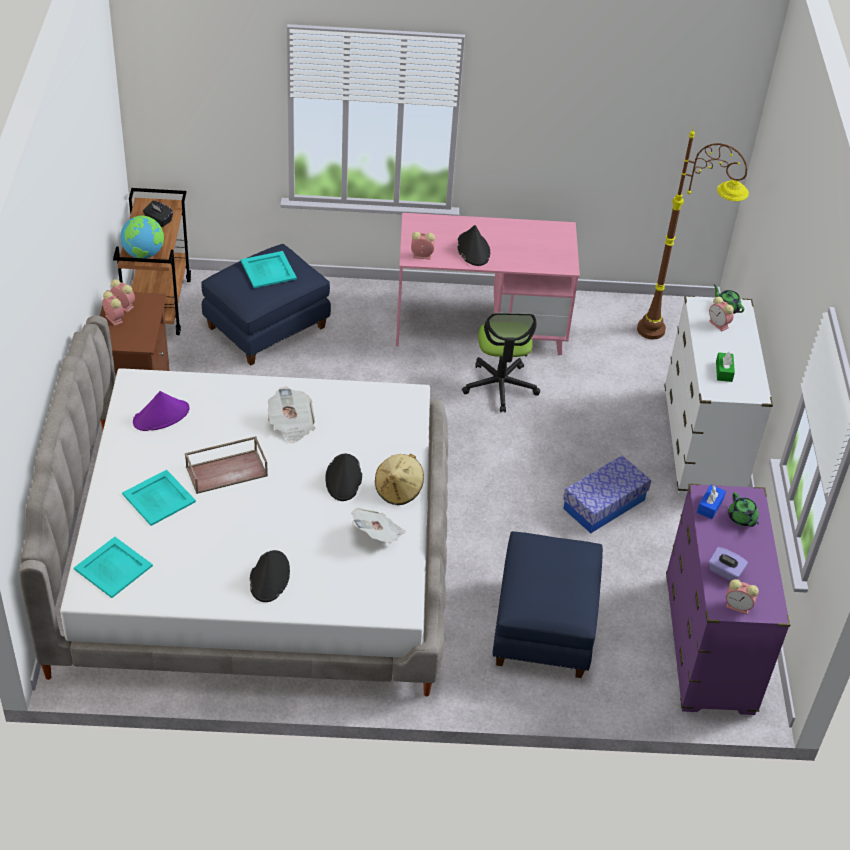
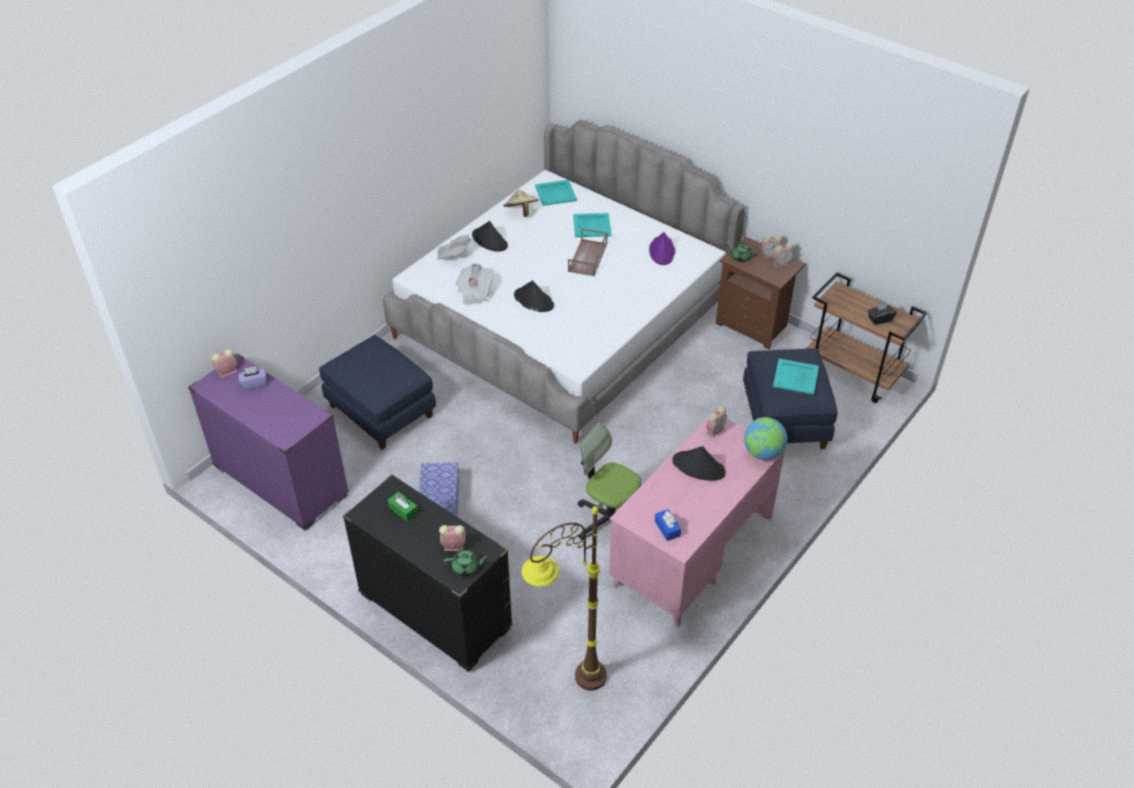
camera: 130 degrees right, 0 degrees up
(144, 254) = (839, 297): globe -> globe (763, 453)
(291, 425) = (602, 300): newspaper -> newspaper (453, 255)
(399, 490) = (499, 318): beige hat -> beige hat (521, 212)
(702, 443) = (435, 612): white dresser -> black dresser
(710, 506) = (304, 411): blue tissue box -> blue tissue box (667, 528)
(742, 518) = (277, 420): green teapot -> green teapot (740, 257)

